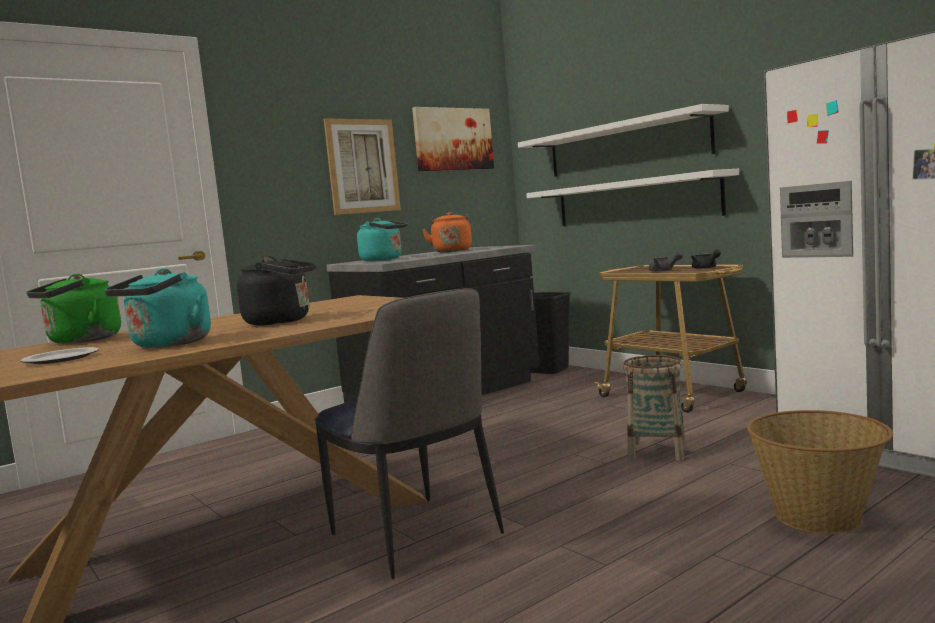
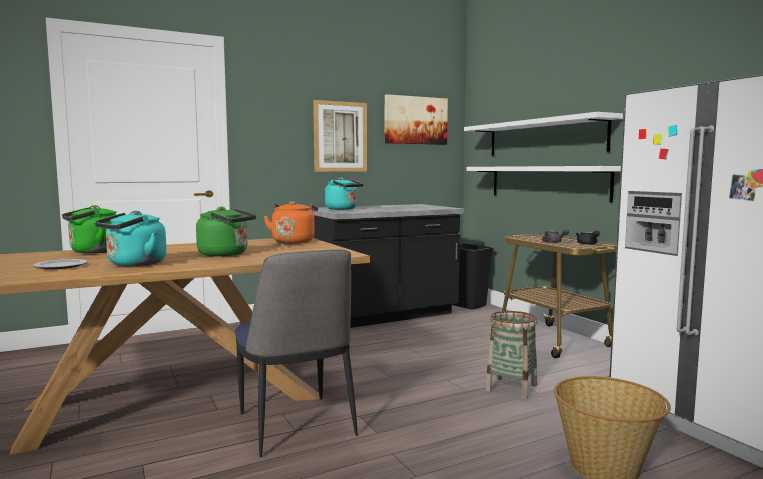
camera: 10 degrees right, 0 degrees up
(282, 321) = (226, 254): black kettle -> green kettle
(452, 251) = (400, 206): orange kettle -> orange kettle (293, 241)

